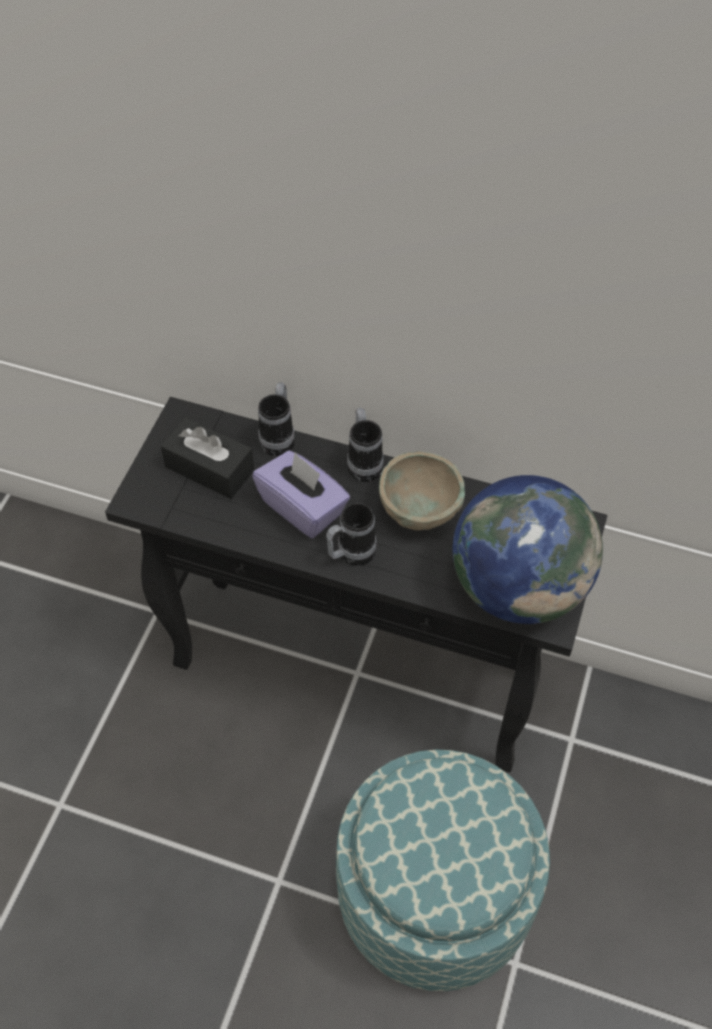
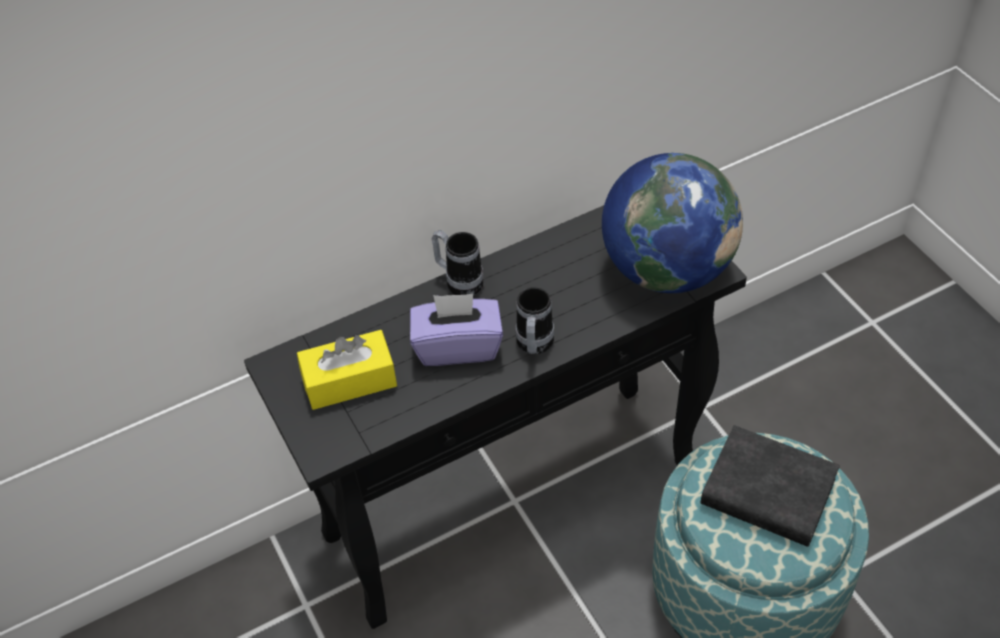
camera: 45 degrees left, 5 degrees down
(209, 468) = (349, 381): black tissue box -> yellow tissue box
(279, 437) = (373, 316): mug -> none
(419, 512) = (541, 280): beige bowl -> none
(453, 832) = (767, 492): none -> black book

